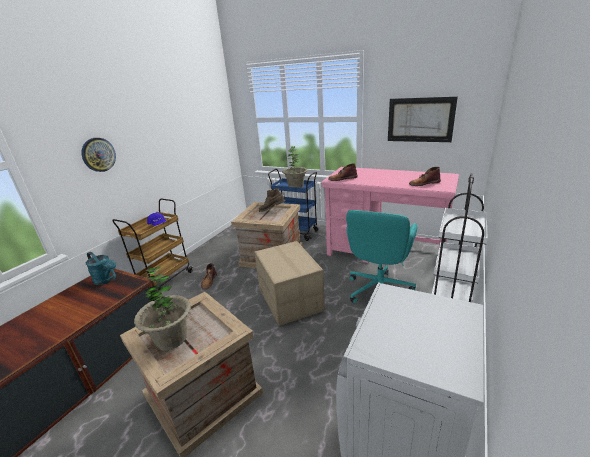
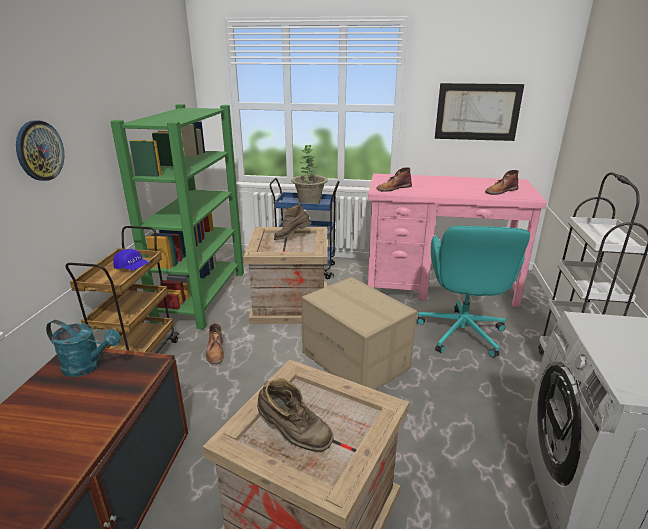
camera: 20 degrees left, 0 degrees up
(171, 339) = (293, 436): potted plant -> brown boot
(221, 245) = (201, 296): none -> green bookcase

